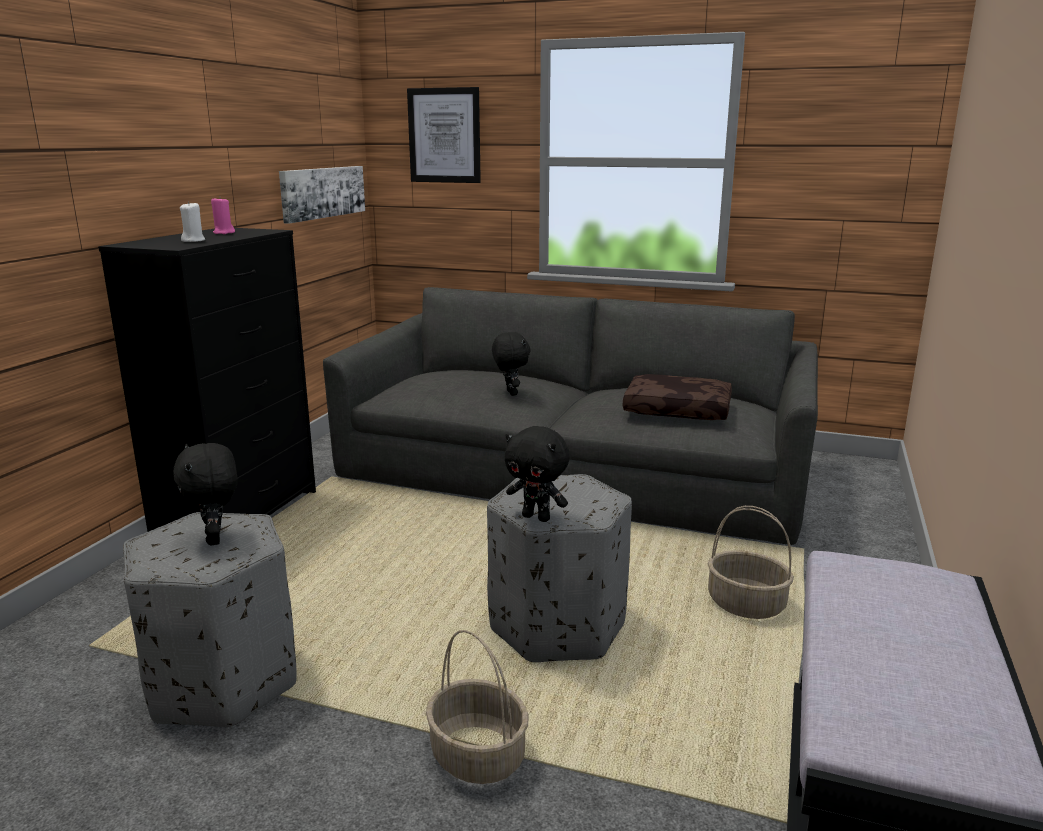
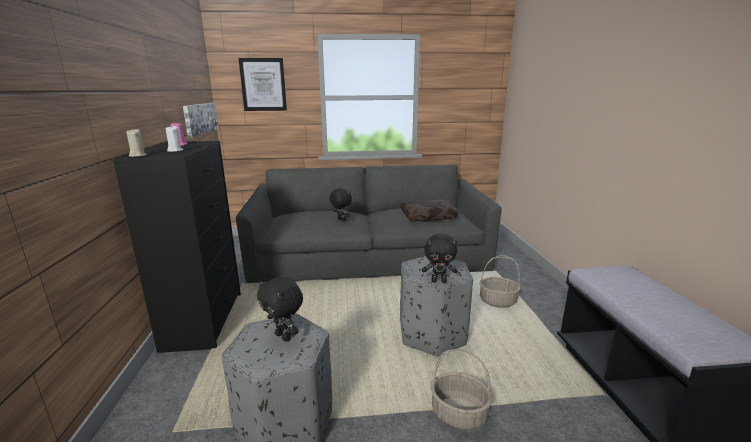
camera: 25 degrees left, 0 degrees up
(134, 244) = (137, 155): none -> beige candle

